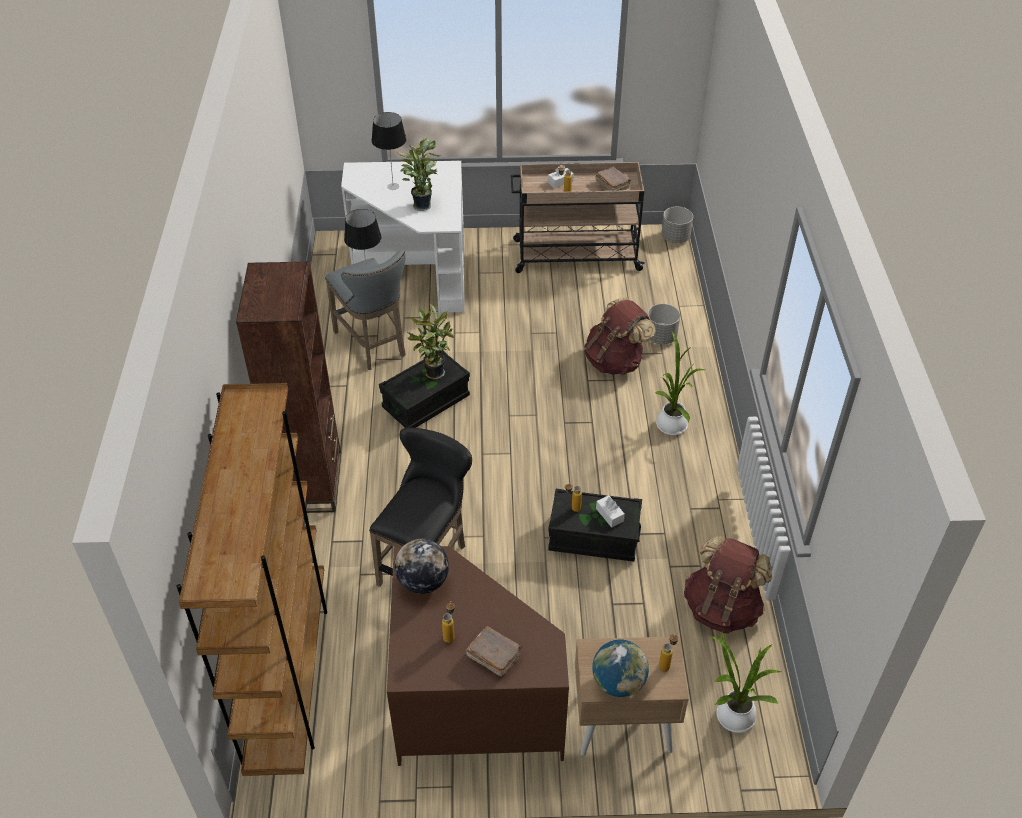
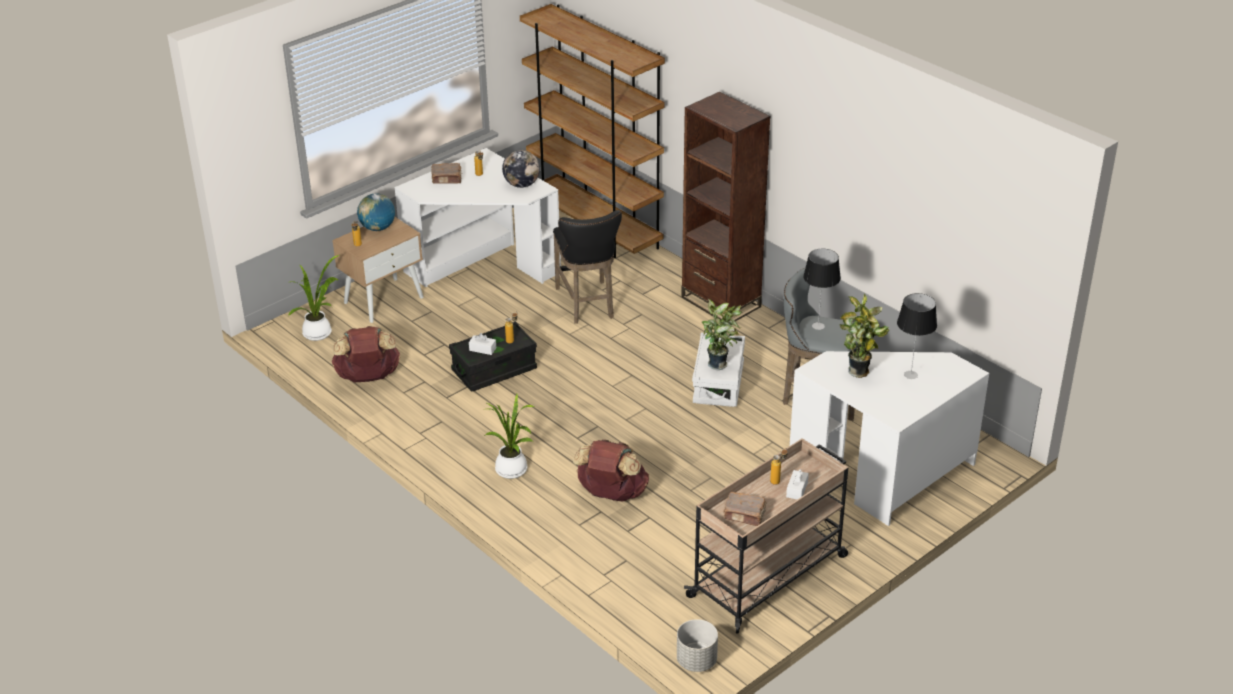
camera: 140 degrees right, 10 degrees down
(426, 402) = (718, 383): black storage box -> white storage box
(468, 703) = (482, 266): brown desk -> white desk
(660, 337) = (596, 538): grey planter -> none

